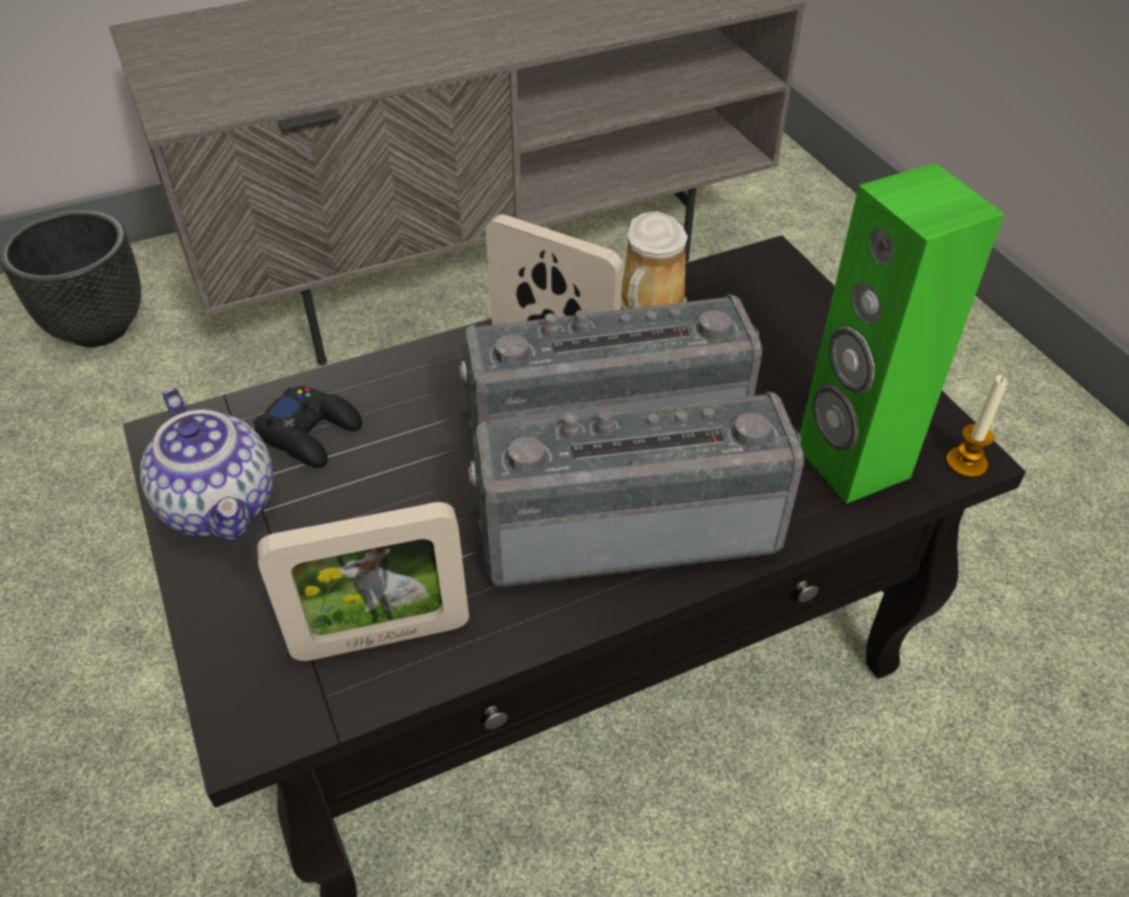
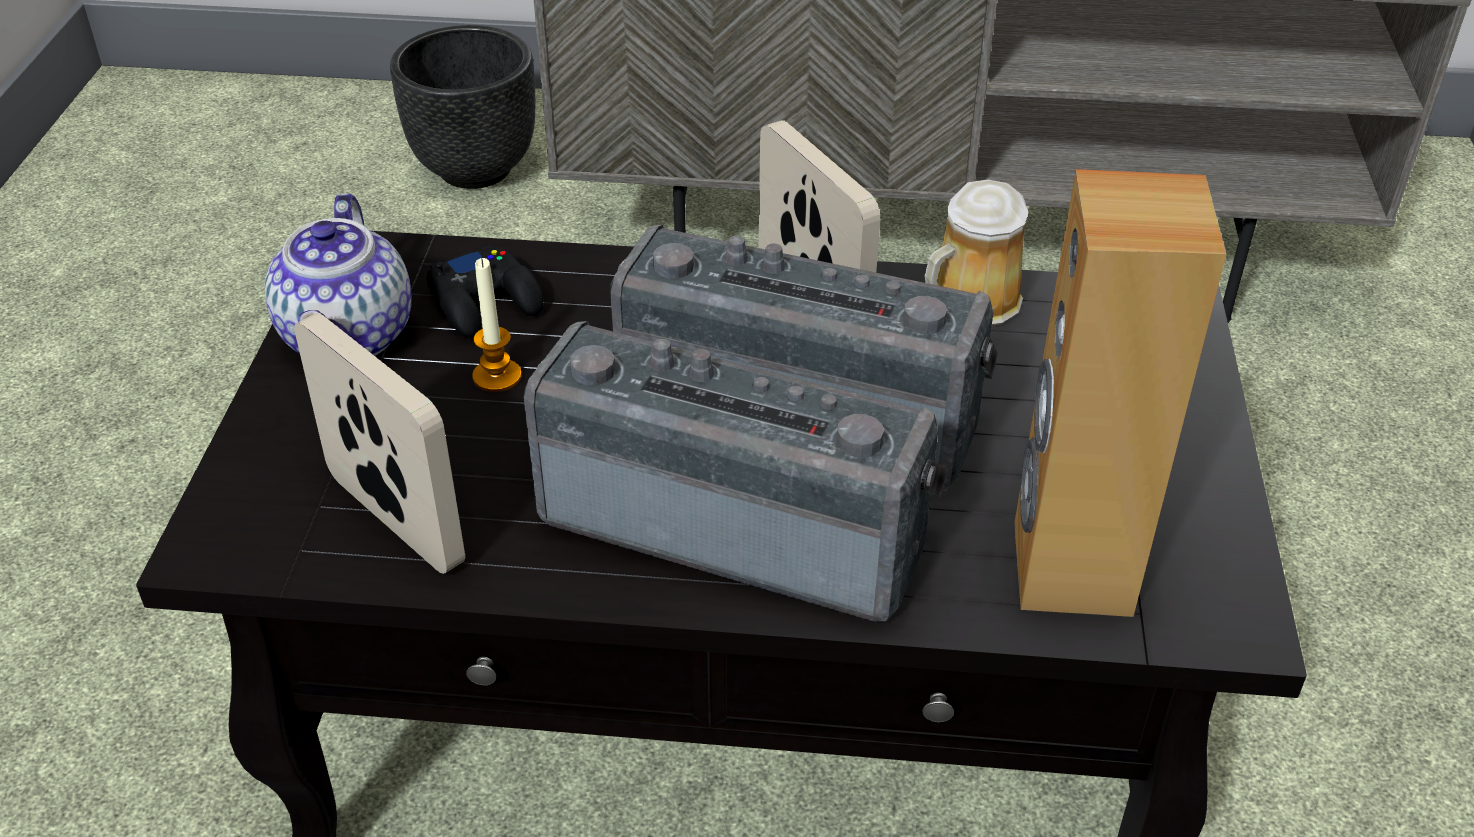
camera: 30 degrees right, 5 degrees down
(381, 637) = (395, 520): picture frame -> picture frame turned 150 degrees counterclockwise
(851, 462) = (1069, 568): green speaker -> brown speaker
(966, 463) = (1227, 631): candle -> candle (497, 376)

